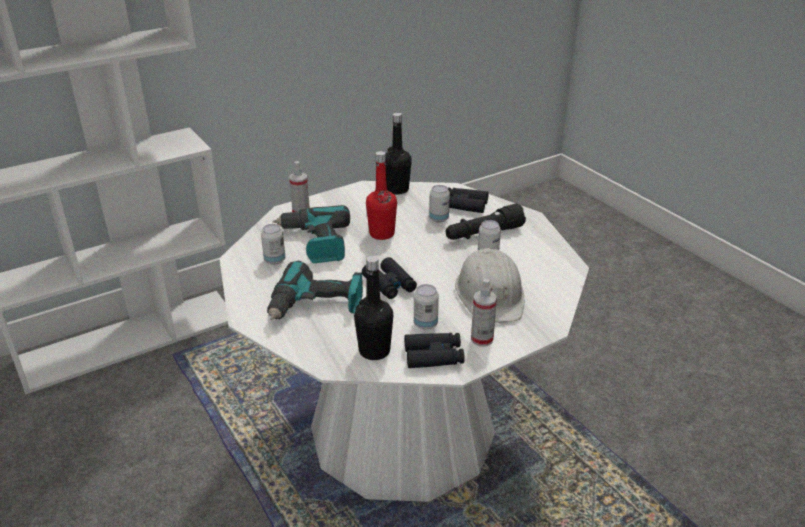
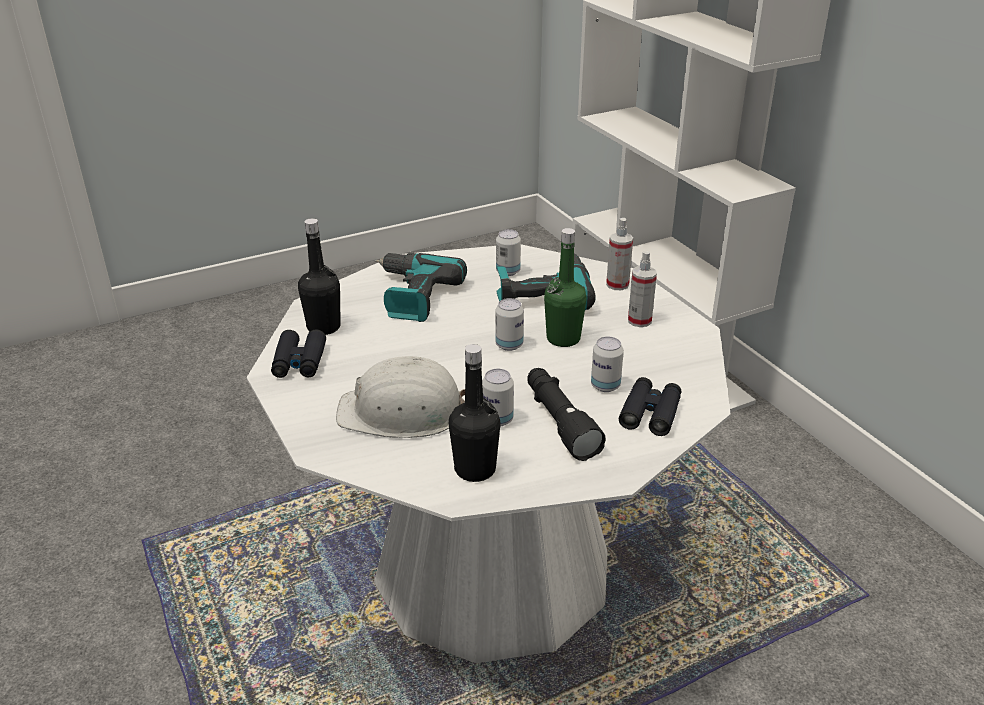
camera: 95 degrees right, 0 degrees up
(382, 234) = (563, 339): red bottle -> green bottle
(389, 284) = (443, 340): black binoculars -> none
(397, 189) = (693, 355): black bottle -> black bottle (475, 469)
(425, 324) = (358, 360): can -> can (509, 345)
(482, 339) = (315, 396): spray bottle -> spray bottle (639, 321)

